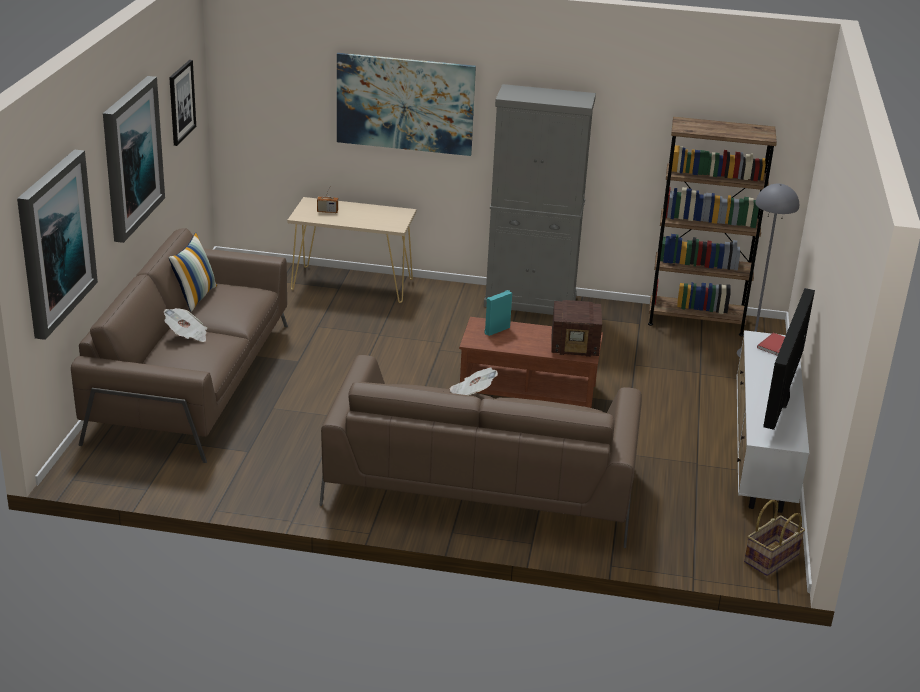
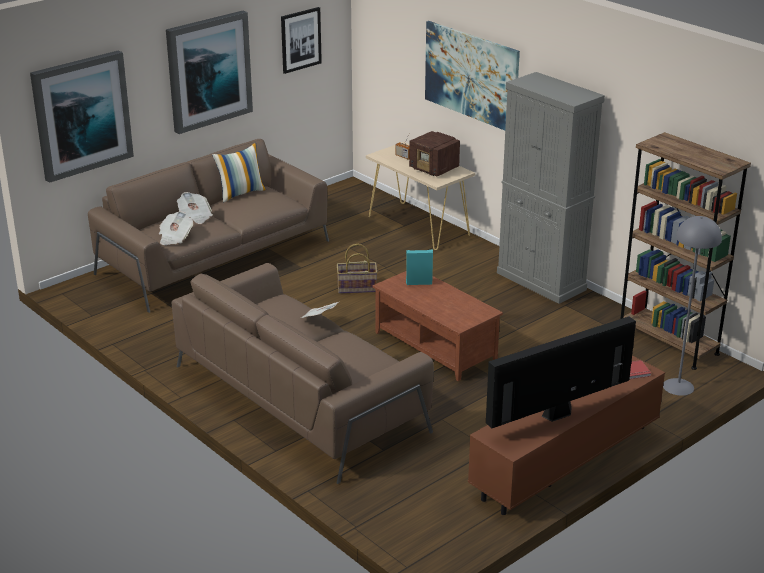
camera: 40 degrees right, 0 degrees up
(196, 365) = (175, 238): none -> newspaper
(575, 347) = (461, 315): radio -> radio (434, 169)
(761, 449) = (564, 462): white tv stand -> brown tv stand
(772, 559) = (439, 543): basket -> basket (357, 288)

